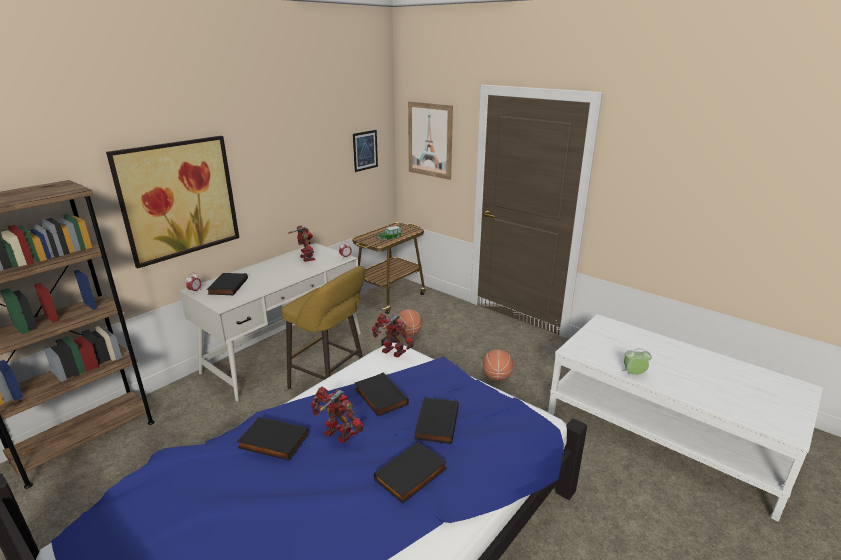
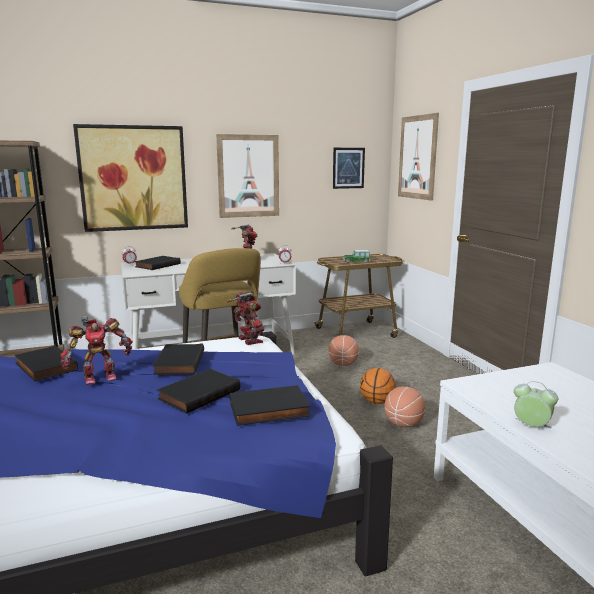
camera: 30 degrees right, 10 degrees down
(286, 174) = (248, 176): none -> picture
(338, 435) = (99, 377): toy robot -> toy robot turned 90 degrees clockwise
(411, 475) = (110, 424): black book -> black book (269, 411)
(464, 363) = (377, 402): none -> basketball

